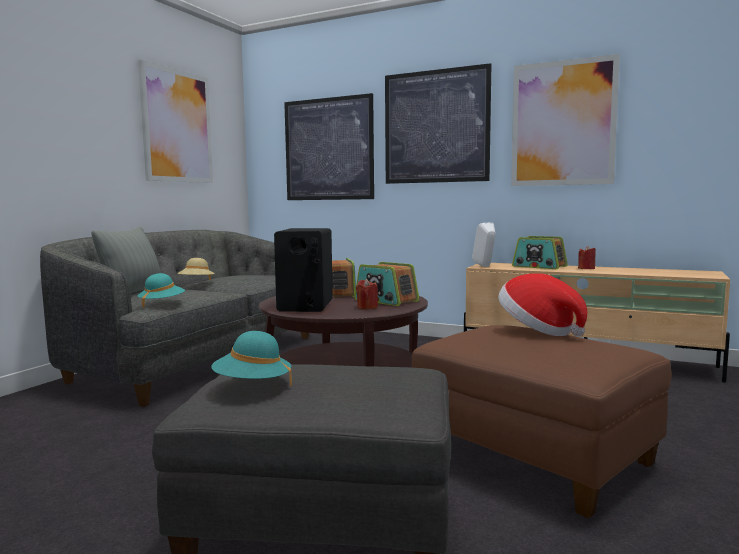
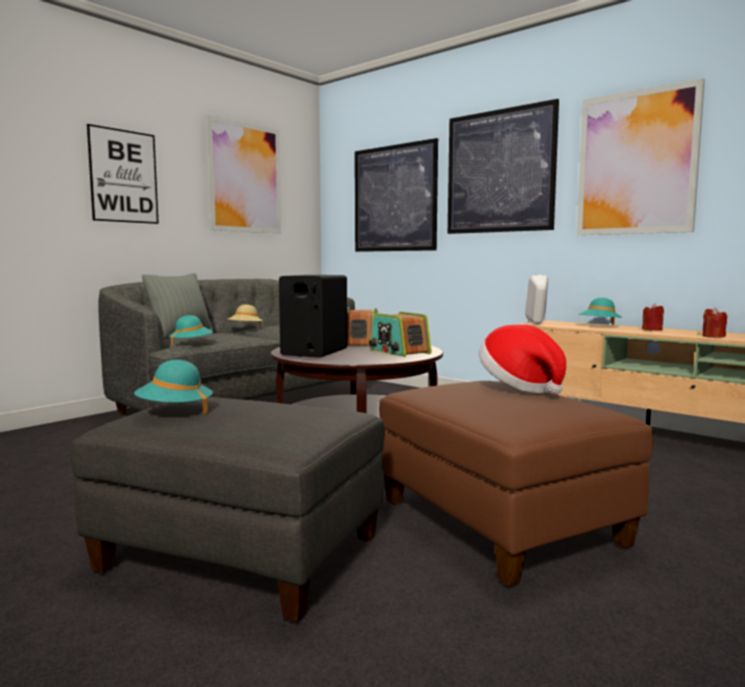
camera: 15 degrees right, 0 degrees up
(58, 123) = (124, 176): none -> picture
(367, 307) = (370, 356): red candle -> red candle (713, 336)
(539, 266) = (599, 326): radio -> turquoise hat

